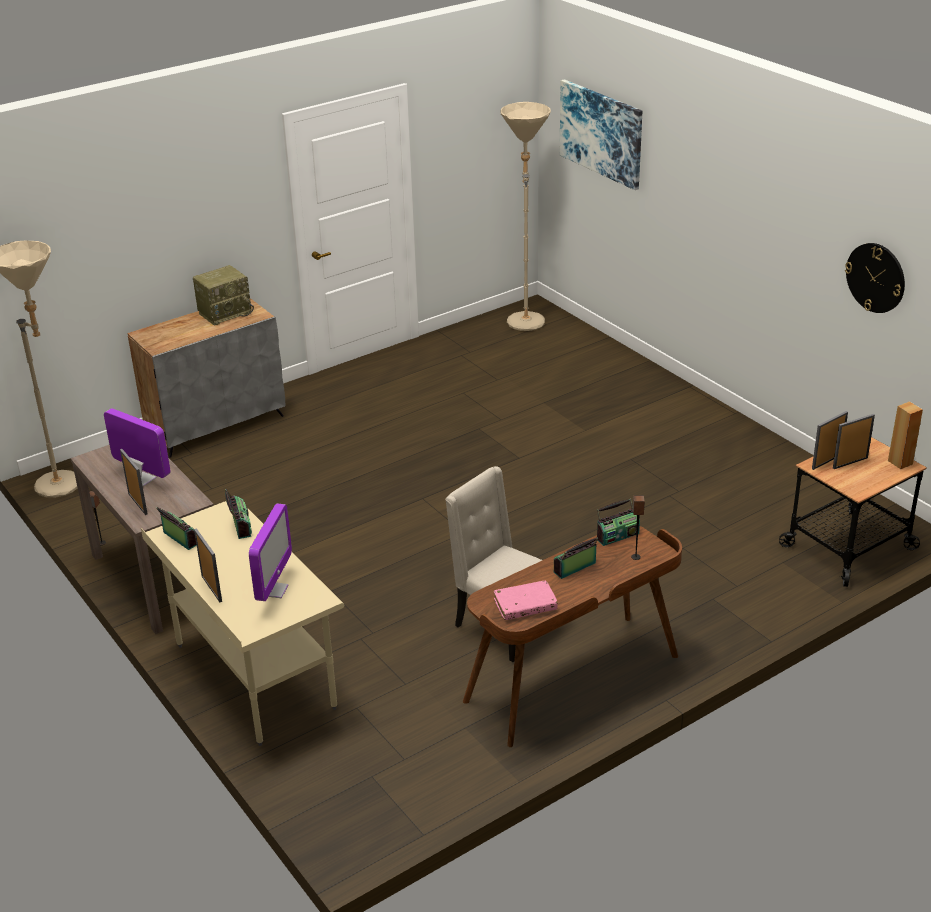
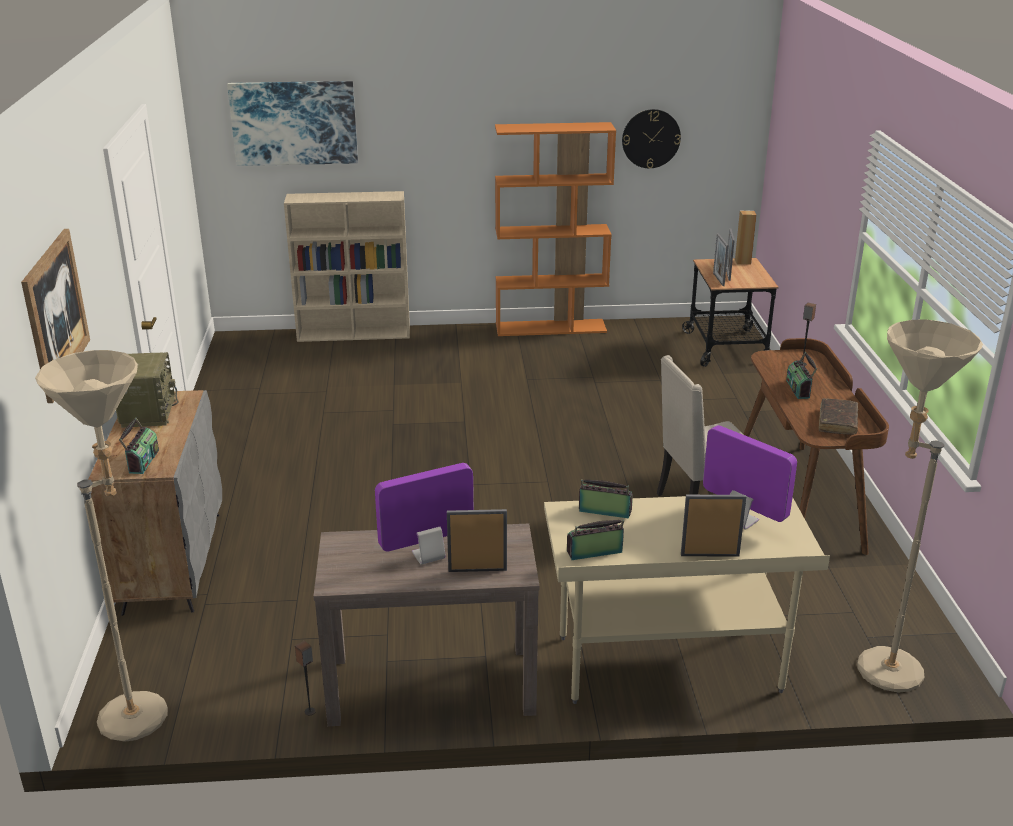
camera: 60 degrees left, 5 degrees down
(119, 216) = (55, 313): none -> picture
(525, 318) = (246, 348): beige floor lamp -> beige floor lamp (875, 666)
(525, 606) = (837, 422): pink book -> brown book
(610, 349) = (355, 333): none -> beige bookcase
(617, 535) = (766, 362): radio -> radio (142, 461)
(752, 434) = (551, 328): none -> orange bookcase

